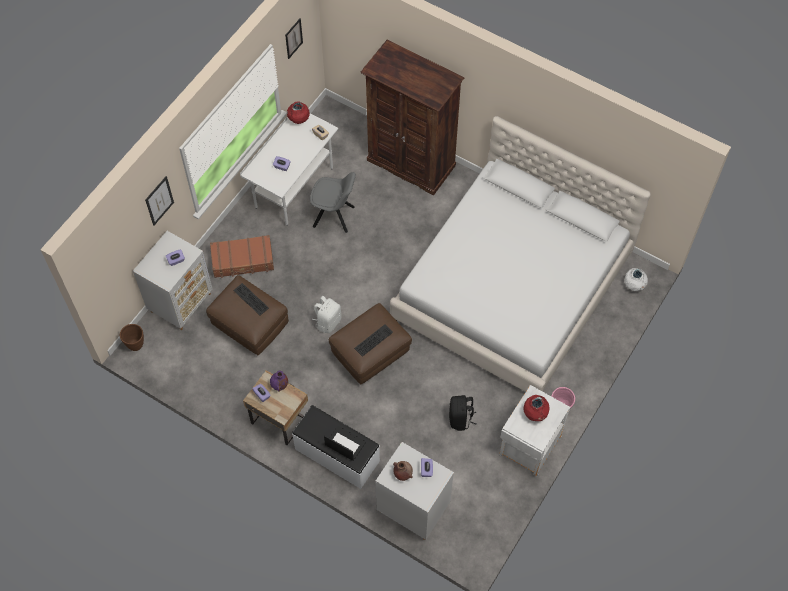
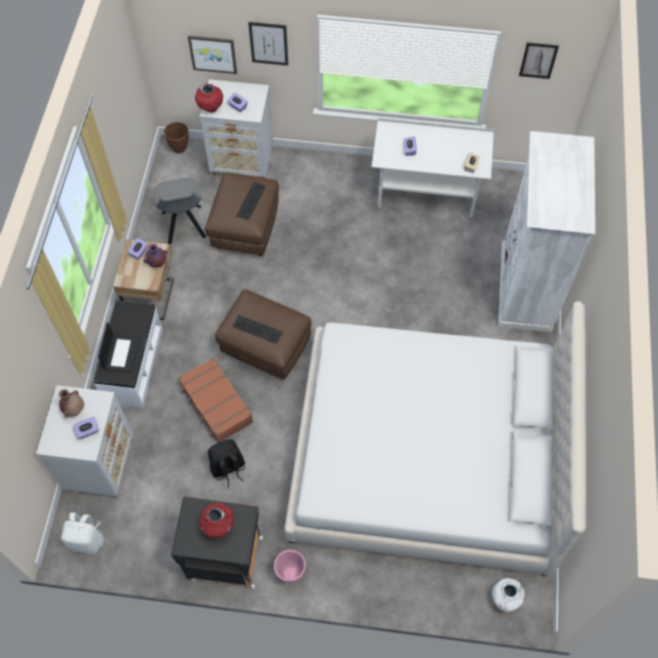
camera: 65 degrees right, 0 degrees up
(130, 248) = (213, 54): none -> picture
(243, 261) = (315, 190): brown suitcase -> brown suitcase (216, 404)
(299, 120) = (476, 140): red vase -> red vase (211, 108)
(328, 322) = (284, 292): white backpack -> white backpack (87, 540)
(334, 216) = (413, 245): grey chair -> grey chair (184, 225)
(411, 163) = (525, 287): brown wardrobe -> white wardrobe
(529, 447) = (224, 558): white cart -> black cart

